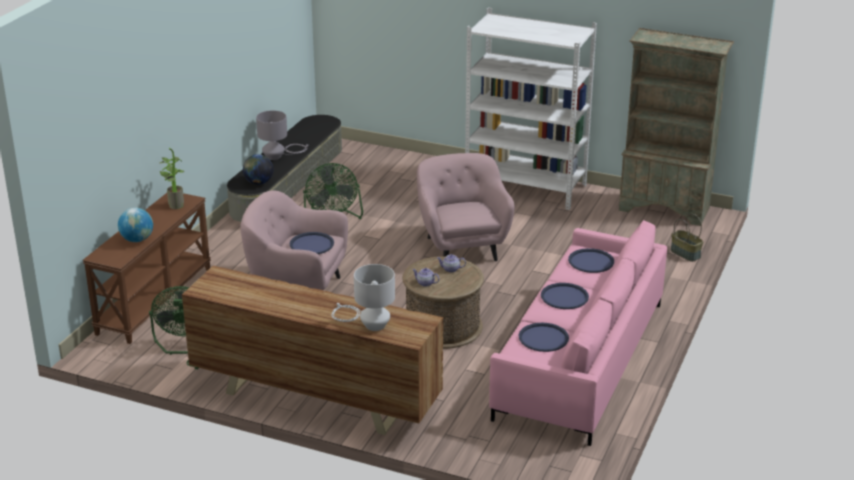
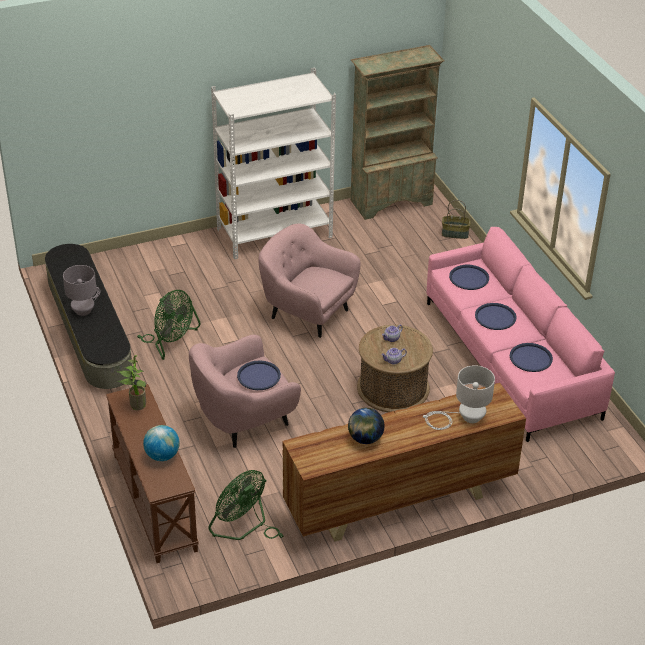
camera: 45 degrees left, 10 degrees up
(258, 182) = (112, 343): globe -> globe (365, 439)

